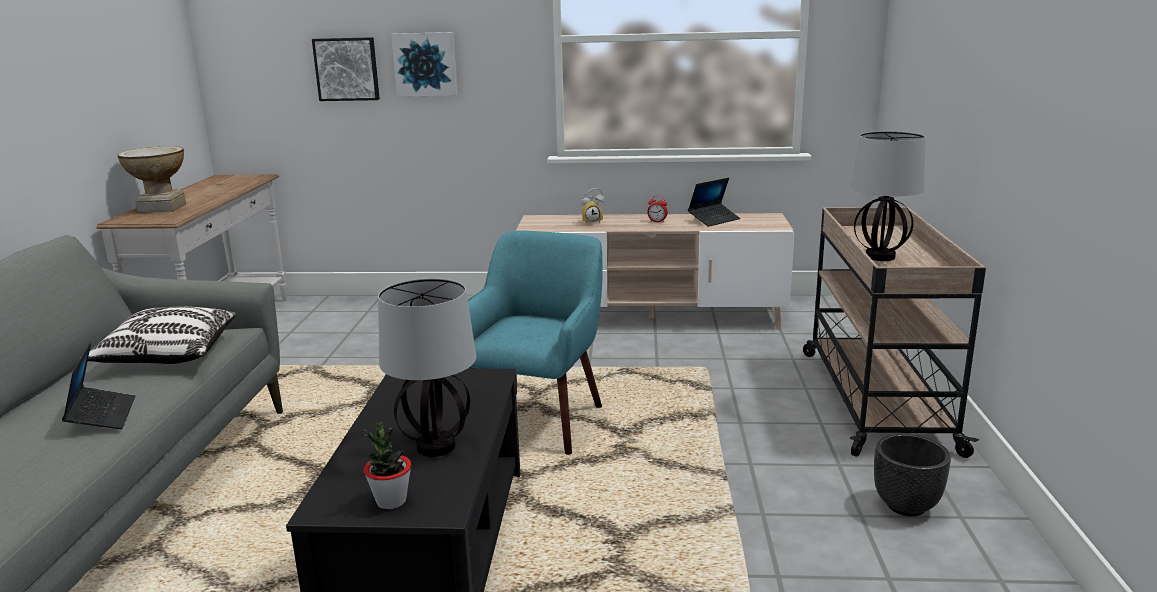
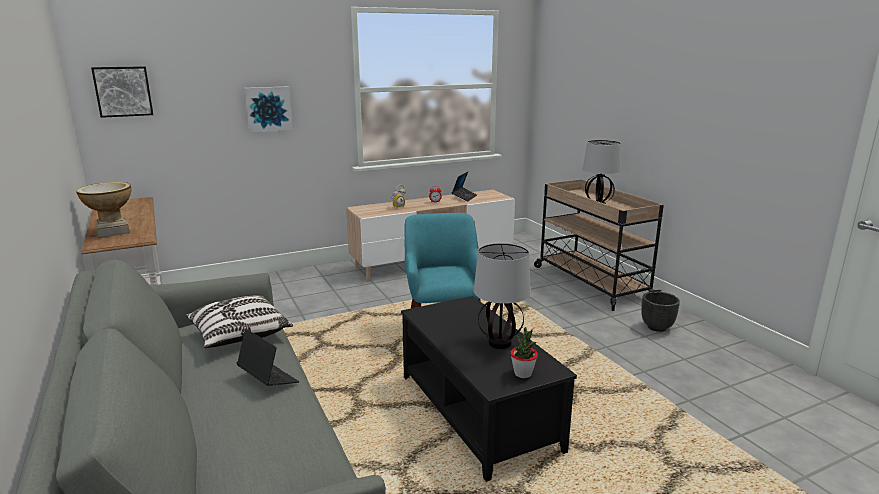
camera: 30 degrees left, 0 degrees up
(347, 69) = (208, 114): picture -> picture (123, 91)

